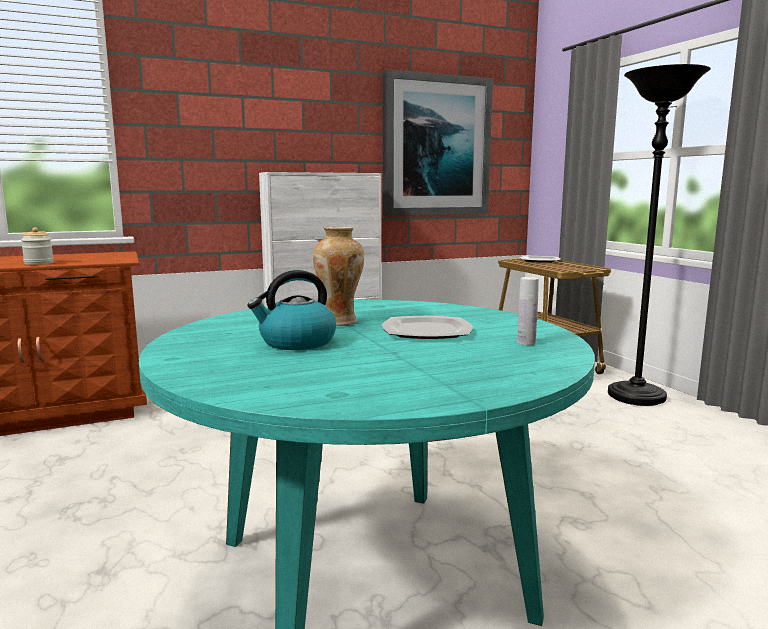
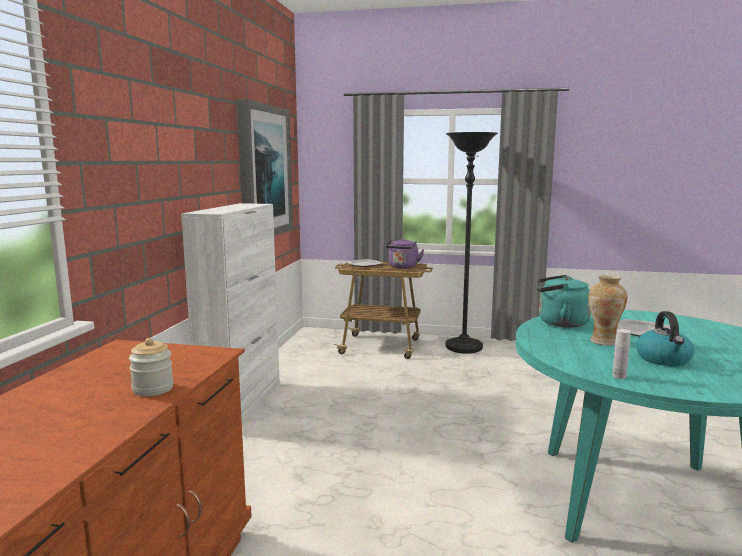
camera: 55 degrees left, 0 degrees up
(396, 307) = (559, 323): none -> turquoise kettle
(526, 343) = (683, 323): white bottle -> white bottle (619, 376)
(570, 267) = (403, 267): none -> purple kettle

